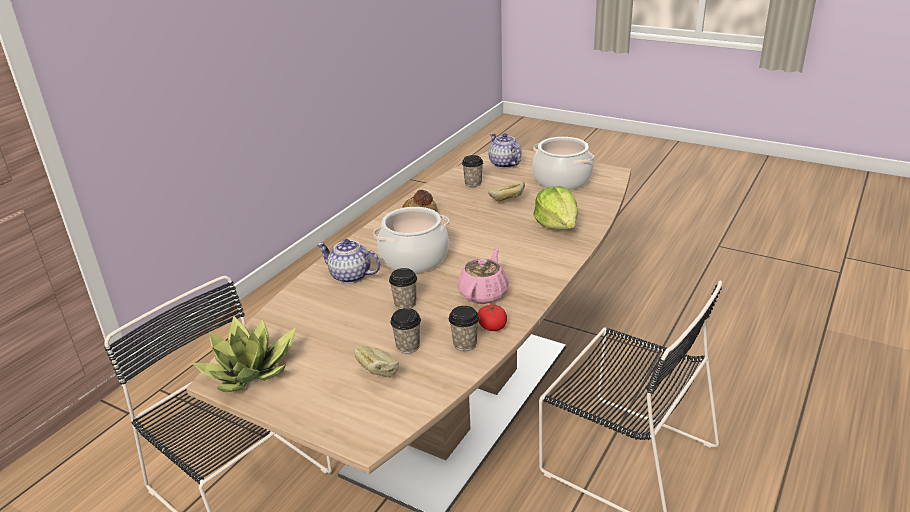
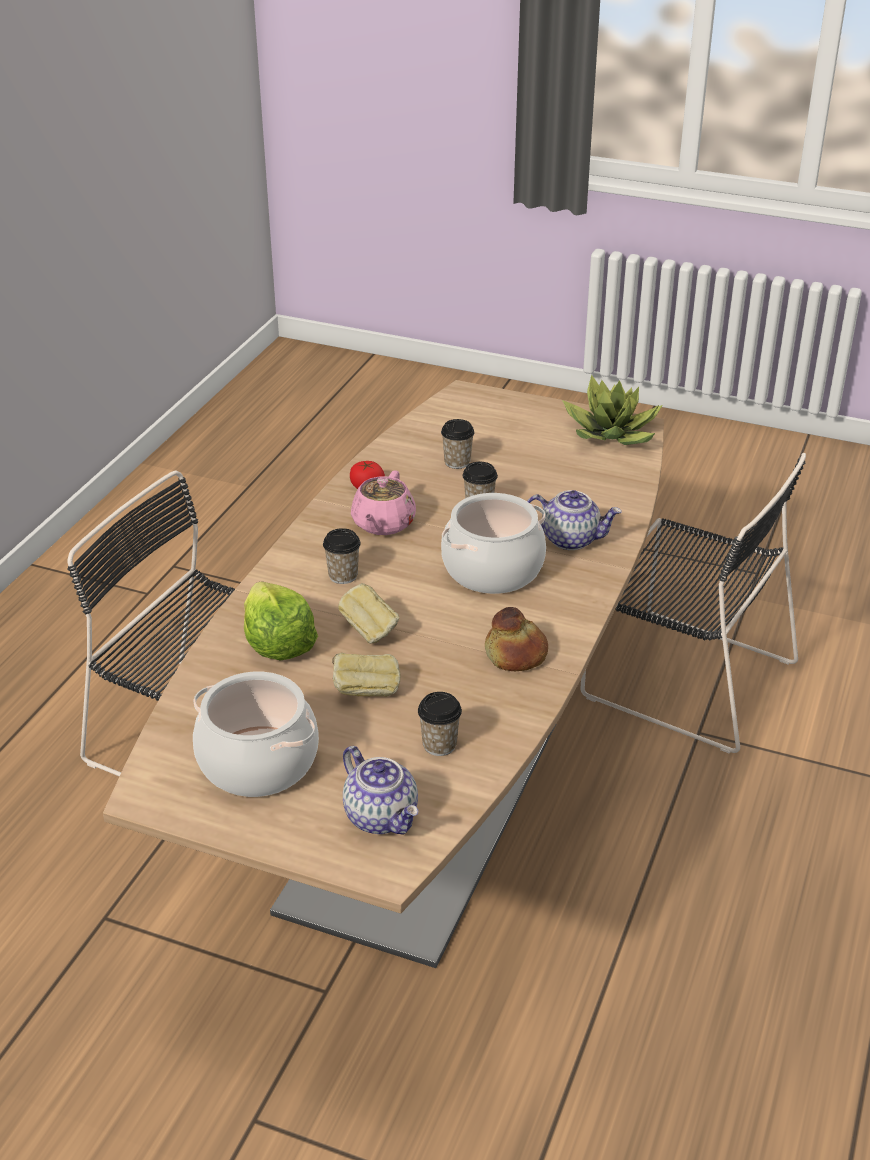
camera: 170 degrees right, 5 degrees up
(377, 374) = (478, 437): bread -> bread (369, 632)
(465, 344) = (395, 467): cup -> cup (343, 576)

